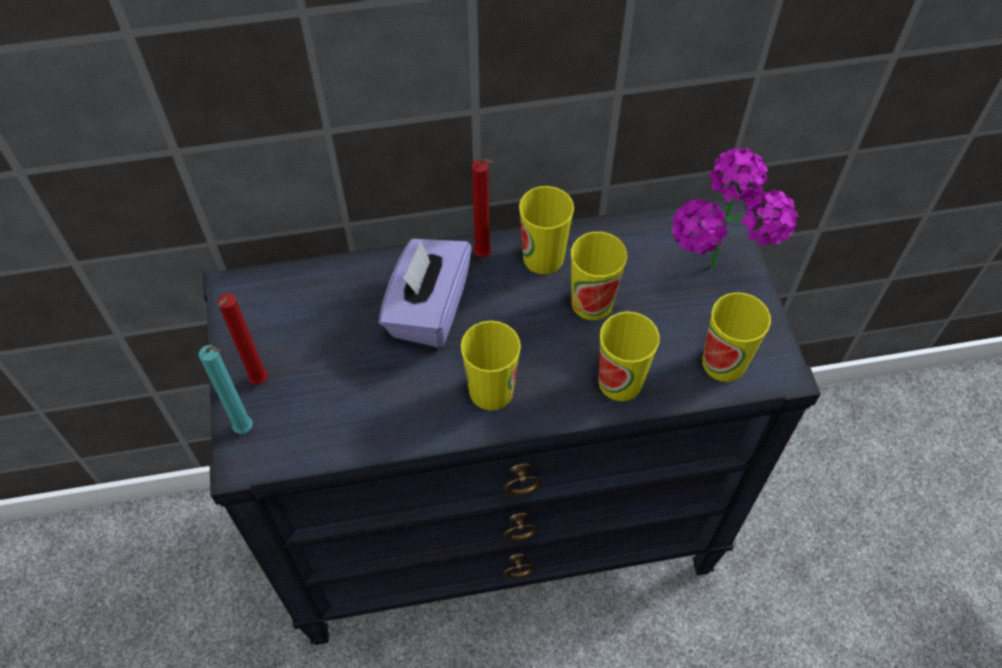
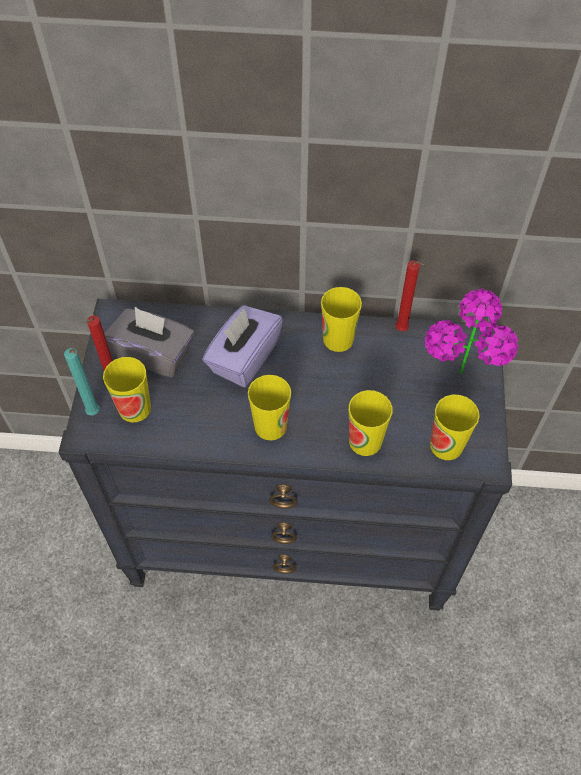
camera: 15 degrees right, 0 degrees up
(304, 331) = (154, 354): none -> grey tissue box
(484, 256) = (296, 329): red candle -> red candle (402, 330)
(592, 302) = (363, 379): cup -> cup (134, 408)

